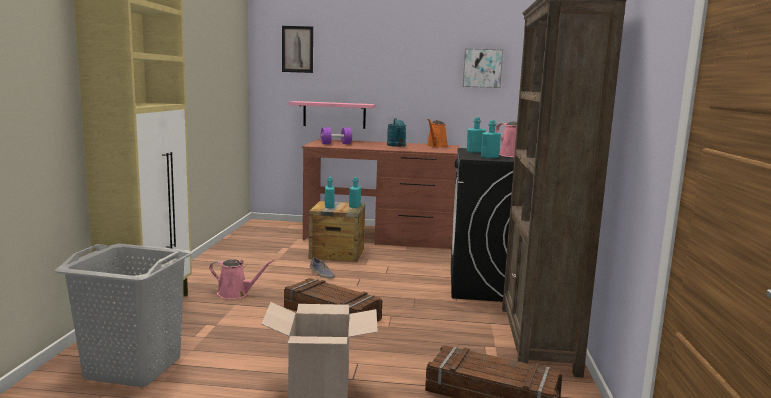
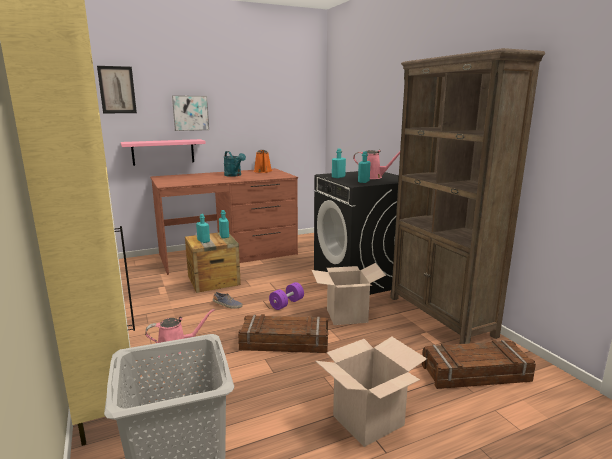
camera: 30 degrees left, 5 degrees up
(336, 144) = (181, 180): purple dumbbell -> purple dumbbell (287, 304)
(425, 310) = (346, 316): none -> cardboard box
(482, 68) = (287, 103): picture -> picture (190, 113)

